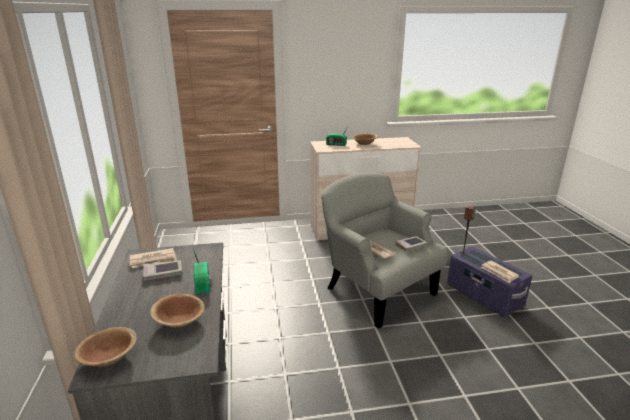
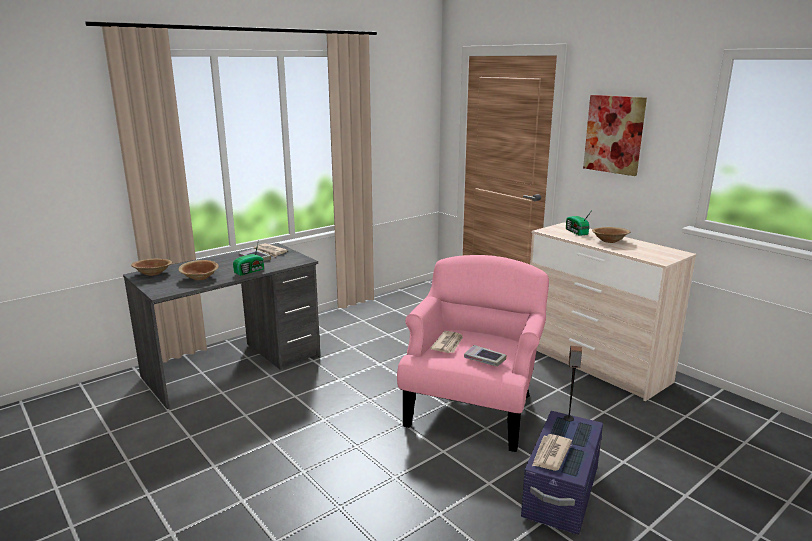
camera: 60 degrees right, 5 degrees down
(330, 69) = (614, 134): none -> picture
(377, 290) = (473, 409): grey armchair -> pink armchair

